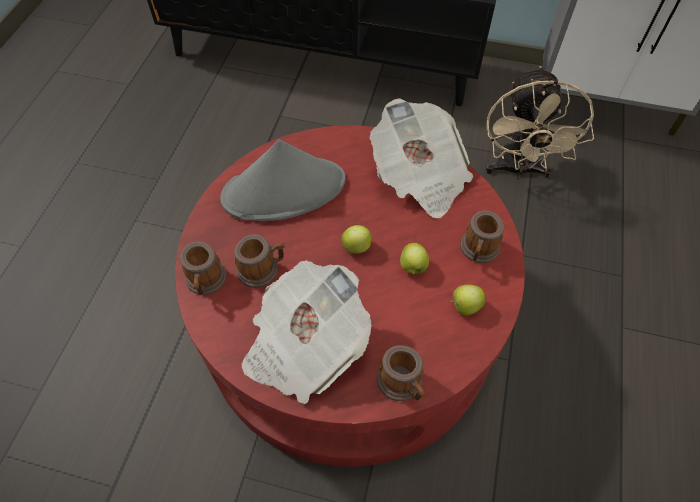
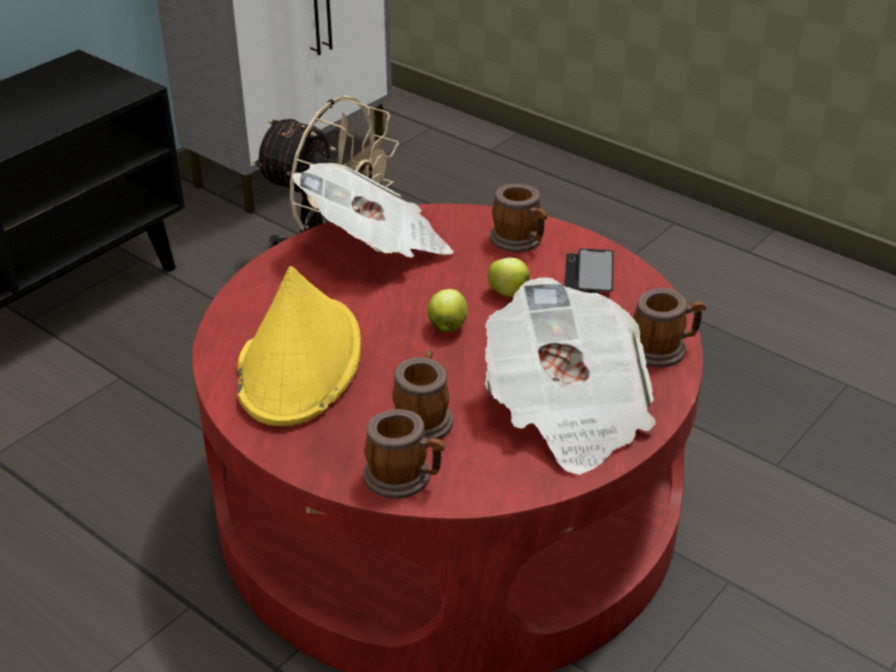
camera: 65 degrees left, 20 degrees down
(284, 190) = (300, 362): grey hat -> yellow hat
(464, 306) = (588, 275): apple -> phone

